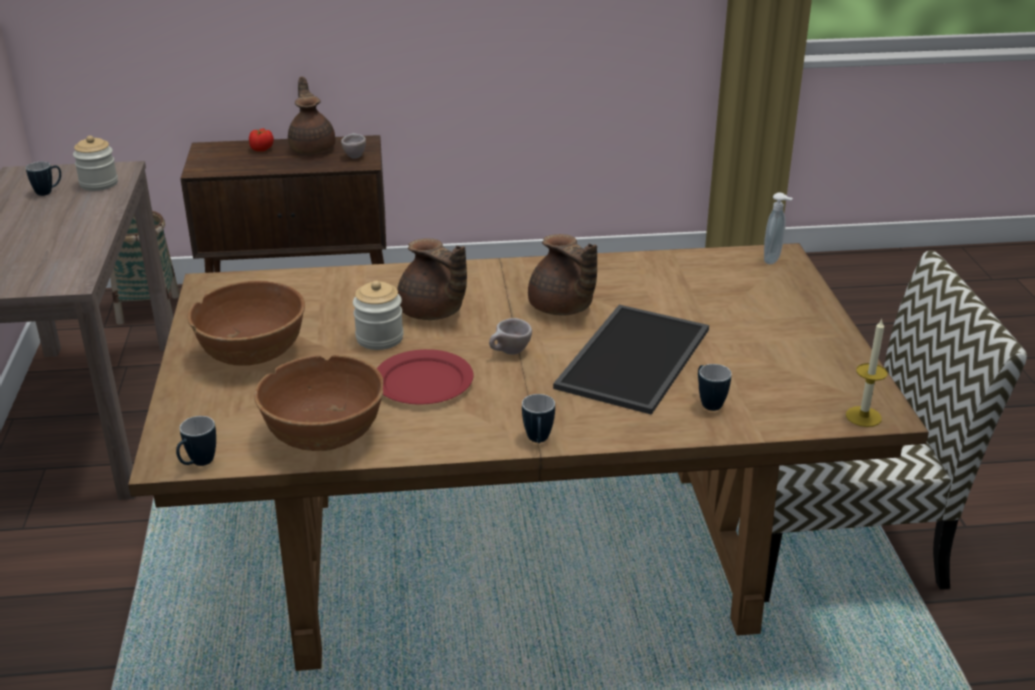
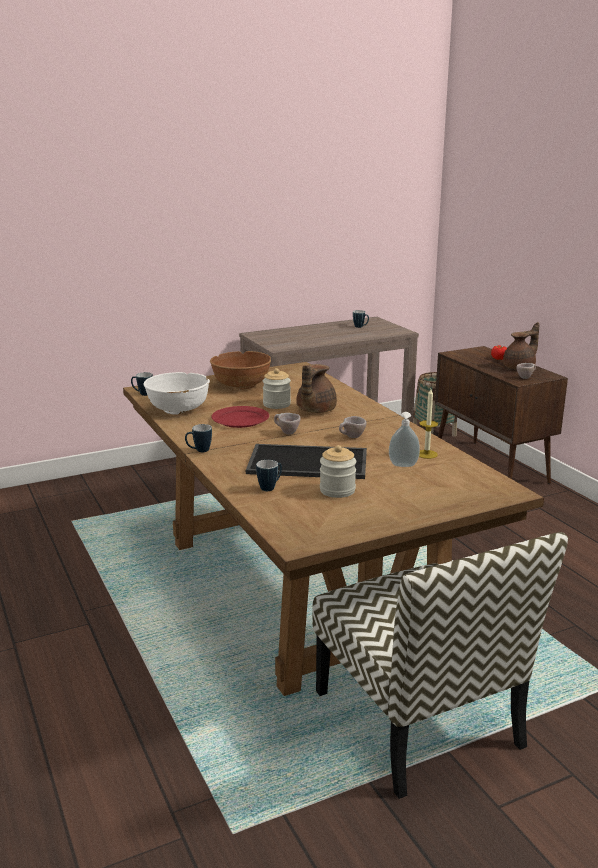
camera: 70 degrees right, 10 degrees down
(99, 184) = (380, 332): jar -> jar (337, 490)
(324, 435) = (178, 409): brown bowl -> white bowl
(562, 308) = (351, 437): brown teapot -> beige cup
(773, 260) = (499, 490): soap dispenser -> soap dispenser (403, 466)
(863, 416) = (288, 536): candle -> candle (426, 454)

